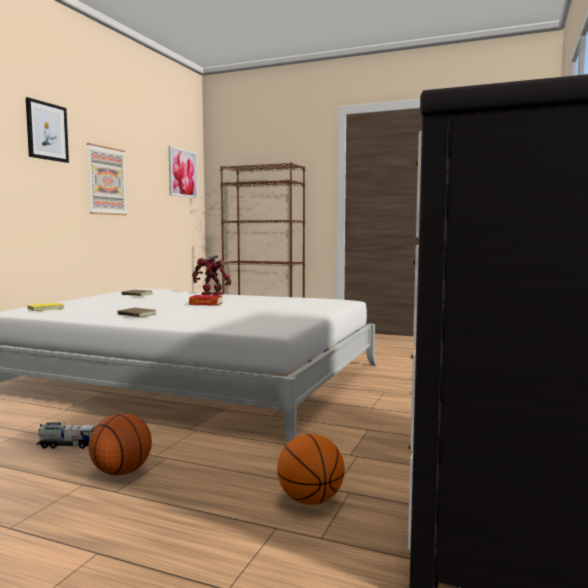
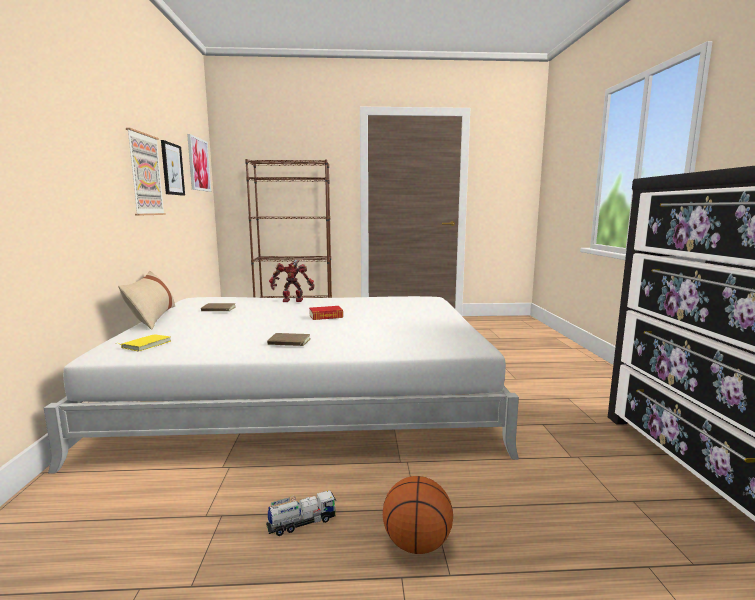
camera: 25 degrees left, 5 degrees up
(47, 131) = (89, 110): picture -> picture (172, 169)
(86, 296) = (152, 317): none -> beige pillow
(310, 500) = (622, 521): basketball -> none

